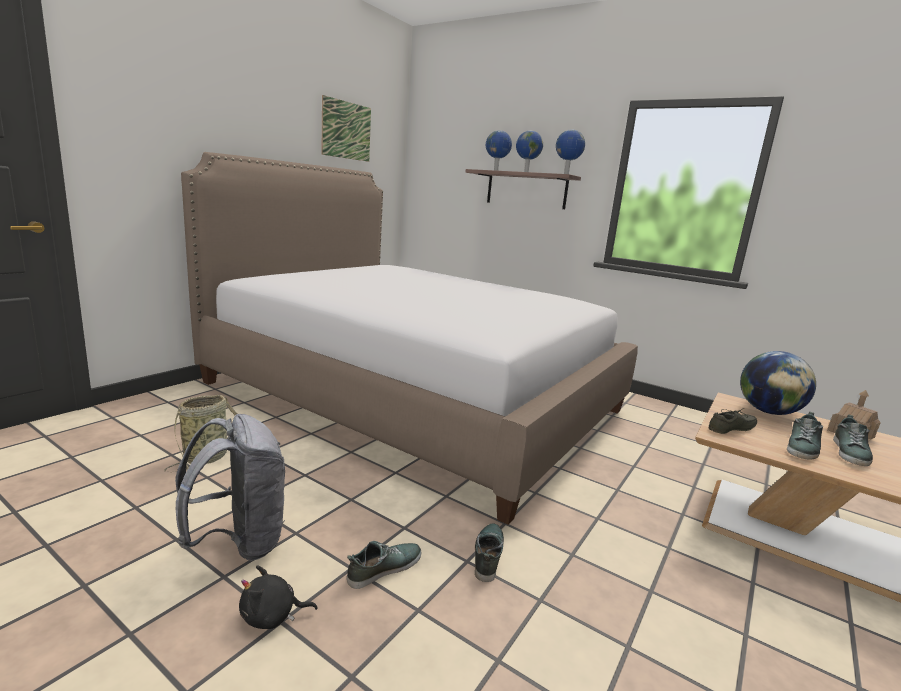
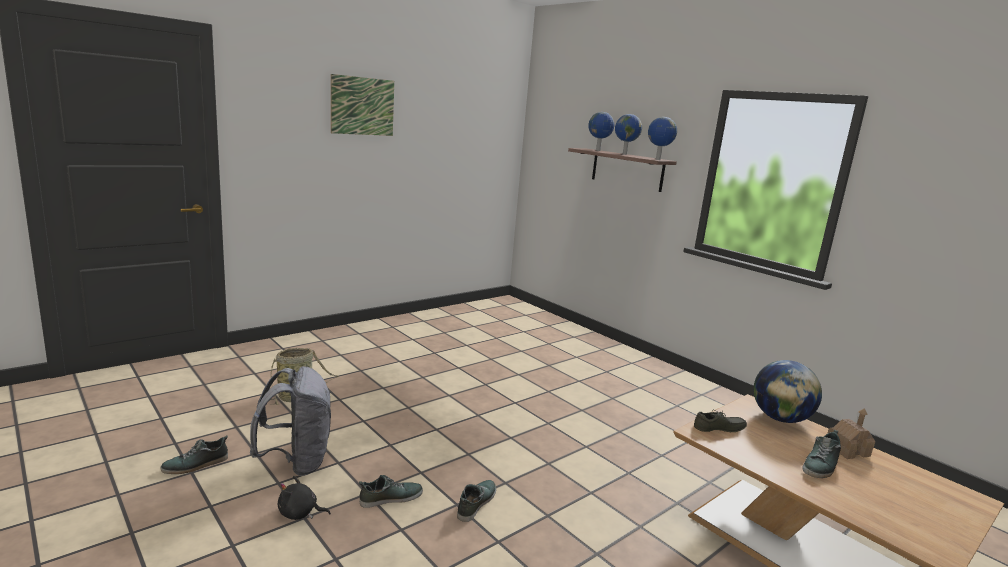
camera: 15 degrees right, 0 degrees up
(346, 130) = (460, 111): picture -> picture (362, 106)
(413, 396) = (487, 365): bed -> none
(802, 448) = (773, 454): shoe -> shoe (196, 464)

